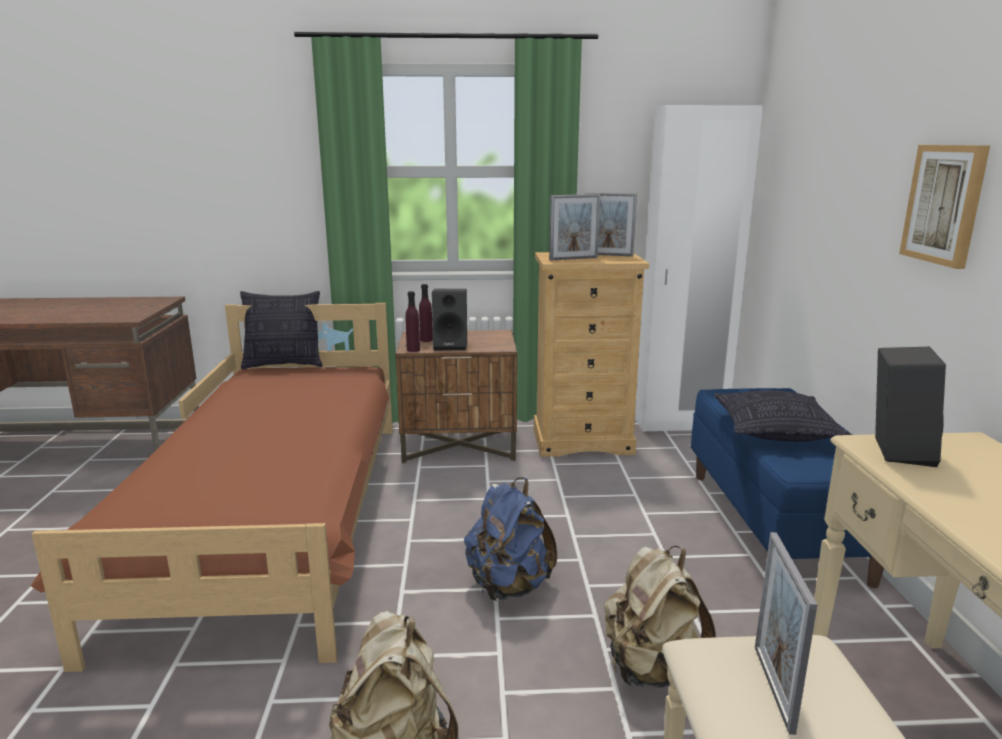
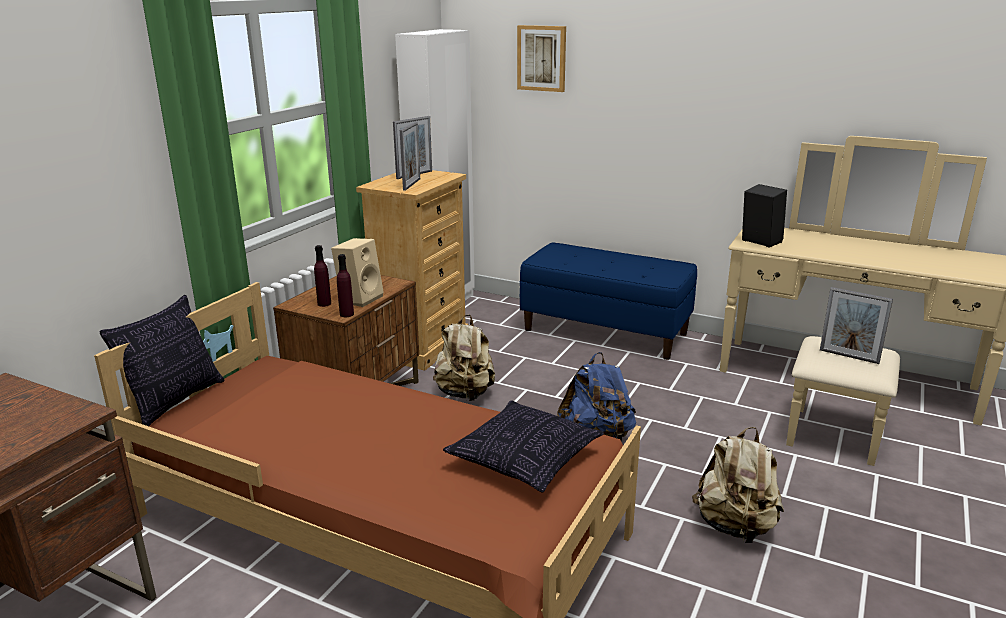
camera: 60 degrees left, 5 degrees up
(451, 346) = (360, 298): black speaker -> beige speaker
(651, 669) = (711, 420): beige backpack -> beige backpack (465, 393)
(775, 432) = (612, 268): pillow -> pillow (525, 460)
(945, 204) = (689, 103): picture -> picture (542, 58)

